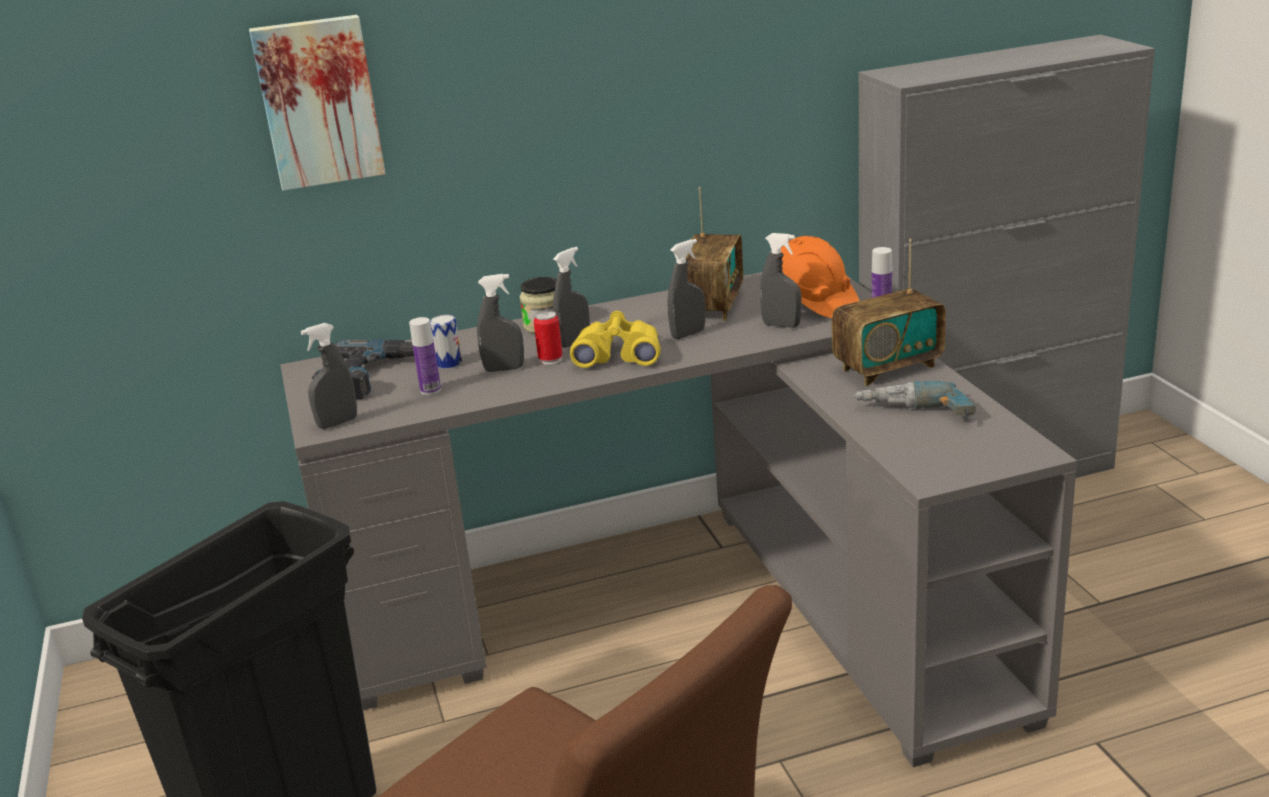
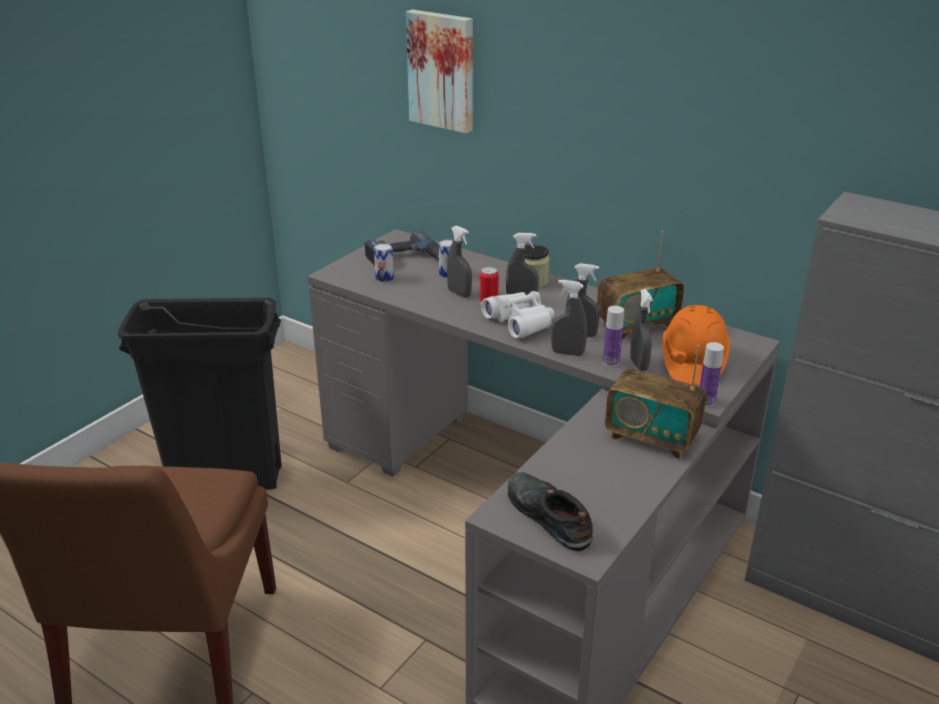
camera: 50 degrees right, 5 degrees up
(337, 423) = (344, 274): grey spray bottle -> grey spray bottle (567, 353)
(392, 401) = (384, 278): none -> can
(430, 390) = (409, 283): bottle -> bottle (611, 362)
(618, 355) = (520, 322): yellow binoculars -> white binoculars
(913, 415) = (587, 475): power drill -> none
(956, 454) = (547, 516): none -> black shoe

